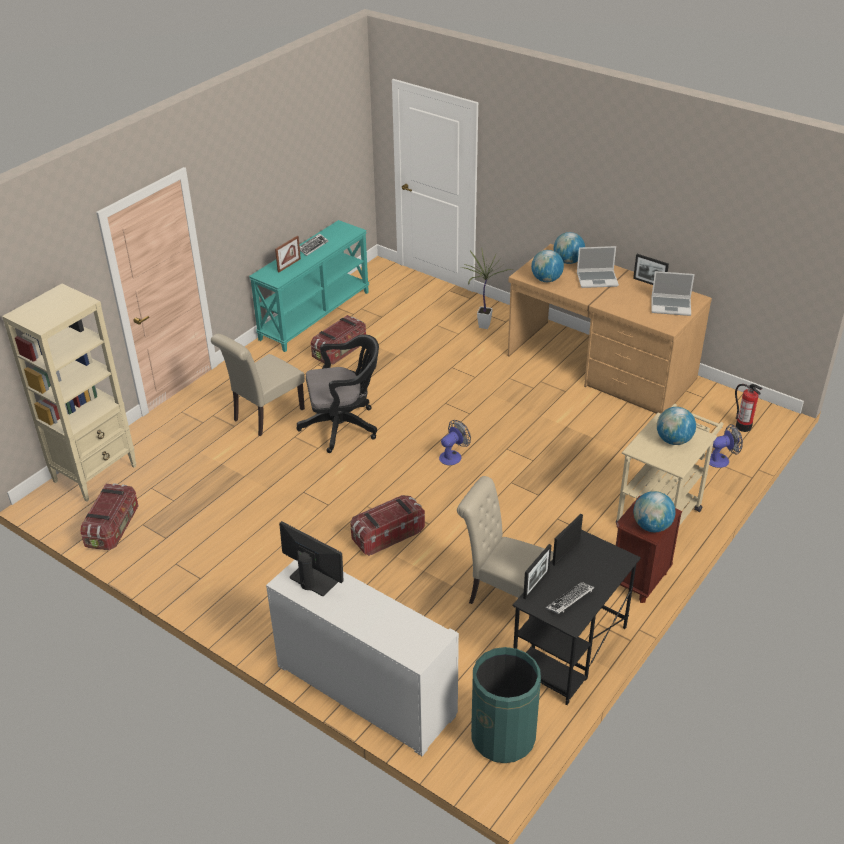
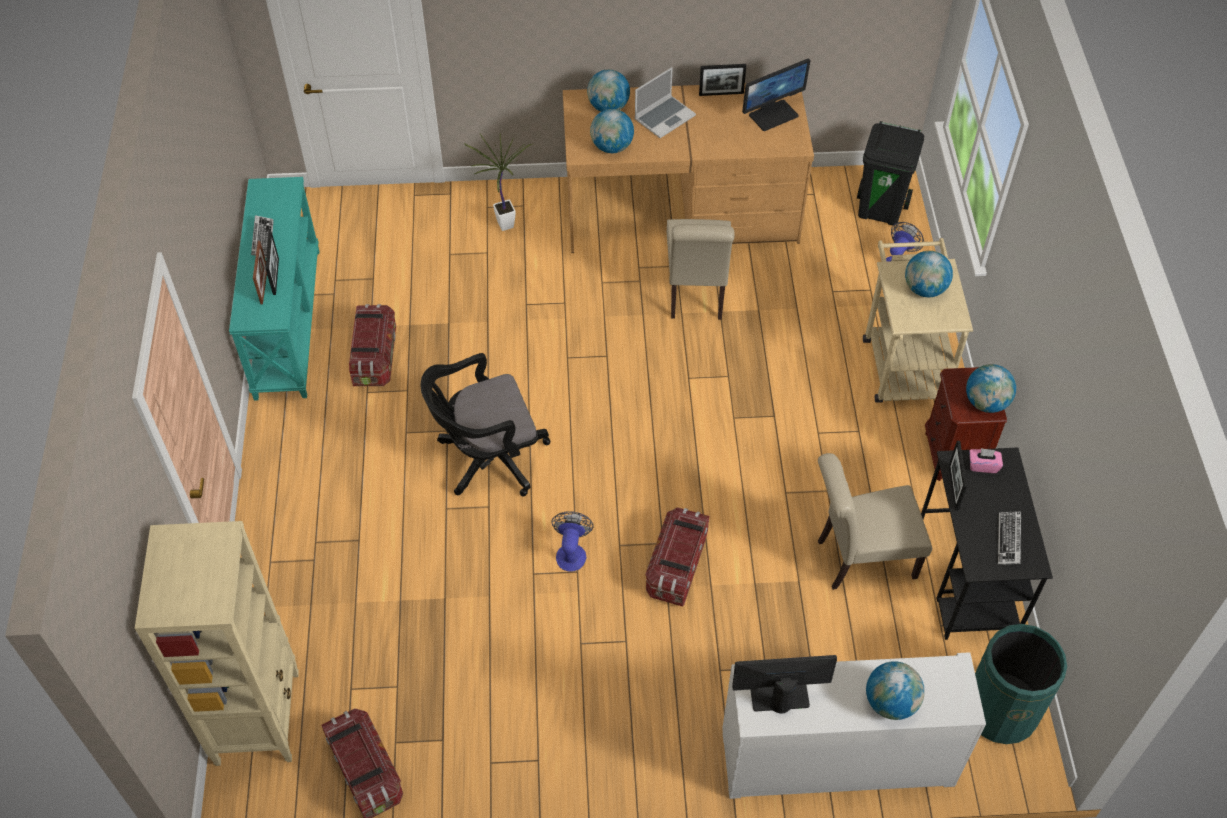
camera: 40 degrees left, 15 degrees up
(265, 416) = (381, 503): beige chair -> beige chair (696, 294)
(343, 426) = (487, 458): black office chair -> black office chair turned 150 degrees counterclockwise
(374, 625) = (891, 702): none -> globe
(453, 456) = (644, 422): fan -> fan (571, 552)
(536, 584) = (964, 543): picture frame -> picture frame (276, 276)
(602, 552) = (983, 465): none -> pink tissue box
(671, 306) = (773, 115): laptop -> monitor
(743, 426) = (881, 209): fire extinguisher -> black trash can

